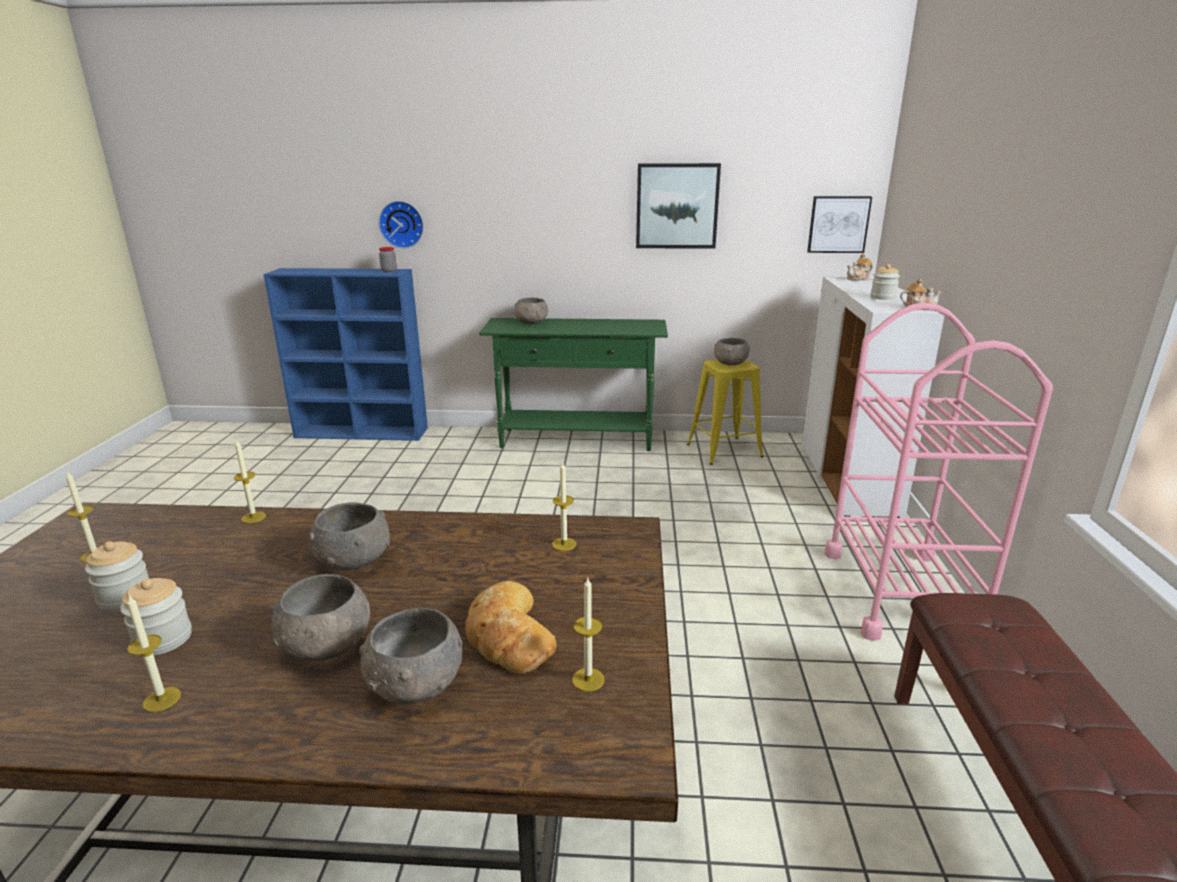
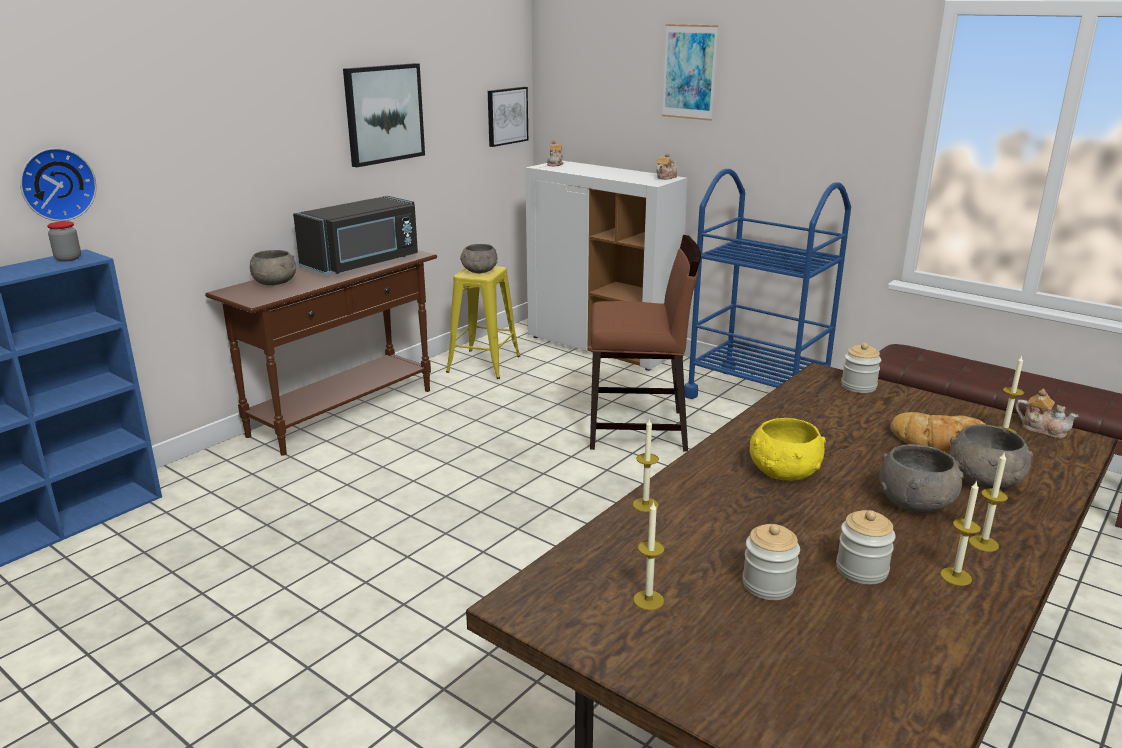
camera: 55 degrees left, 0 degrees up
(352, 559) = (783, 473): grey bowl -> yellow bowl
(564, 544) = (827, 397): candle -> candle (983, 543)
(577, 440) = (344, 412): green console table -> brown console table
(607, 326) = (363, 263): none -> black microwave
(630, 713) = (1042, 429): none -> teapot
(723, 553) = (638, 430): none -> brown chair
(883, 297) = (622, 175): jar -> jar (858, 386)
(900, 593) = (756, 397): pink cart -> blue cart
(974, 183) = (689, 72): none -> picture

